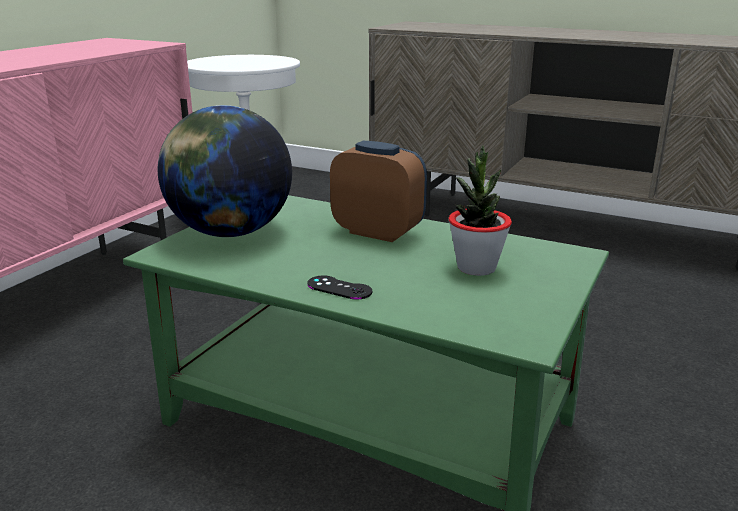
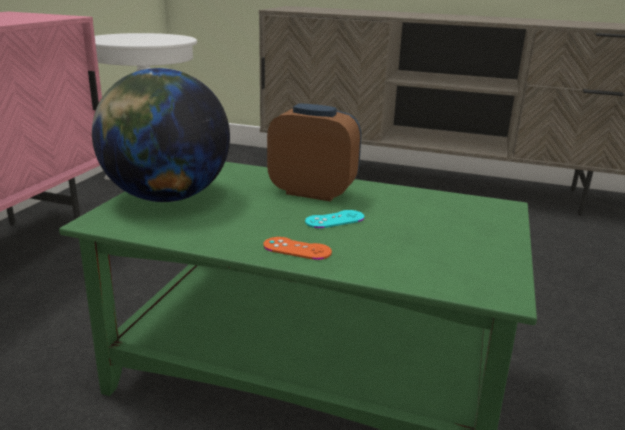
camera: 10 degrees left, 0 degrees up
(339, 288) = (297, 249): black game controller -> orange game controller
(389, 261) = (335, 219): none -> turquoise game controller
(476, 267) = (419, 222): potted plant -> none

